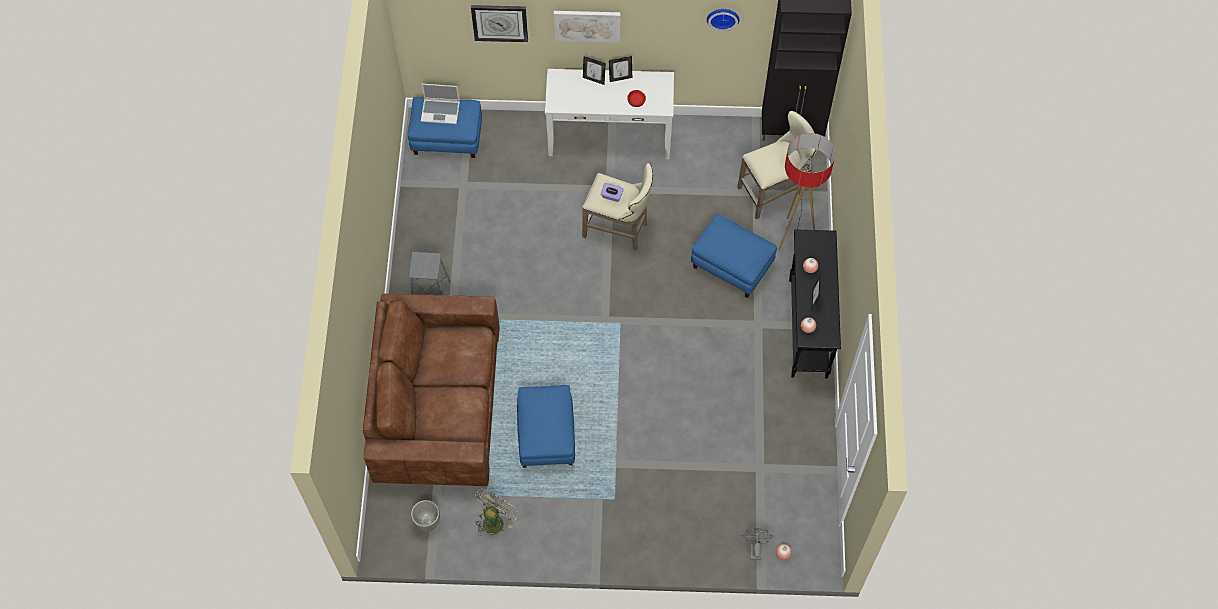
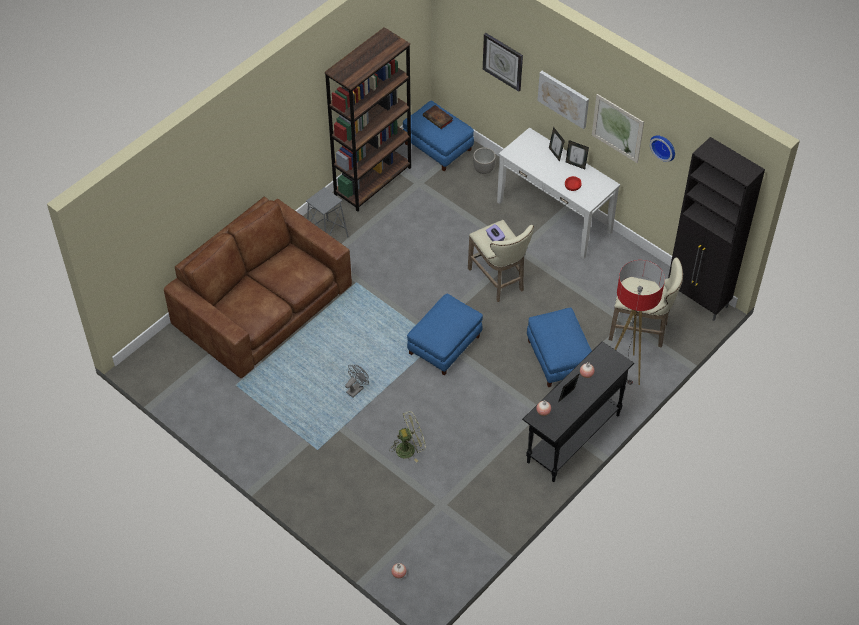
camera: 40 degrees right, 10 degrees down
(420, 211) = (373, 181): none -> brown bookcase
(427, 522) = (180, 374): planter -> planter (483, 169)
(441, 111) = (438, 118): laptop -> book
(495, 520) = (225, 404): green fan -> green fan (409, 448)
(547, 435) = (313, 377): blue ottoman -> blue ottoman (444, 345)
(661, 24) = (617, 128): none -> picture
(754, 548) = (382, 554): grey fan -> grey fan (356, 388)

